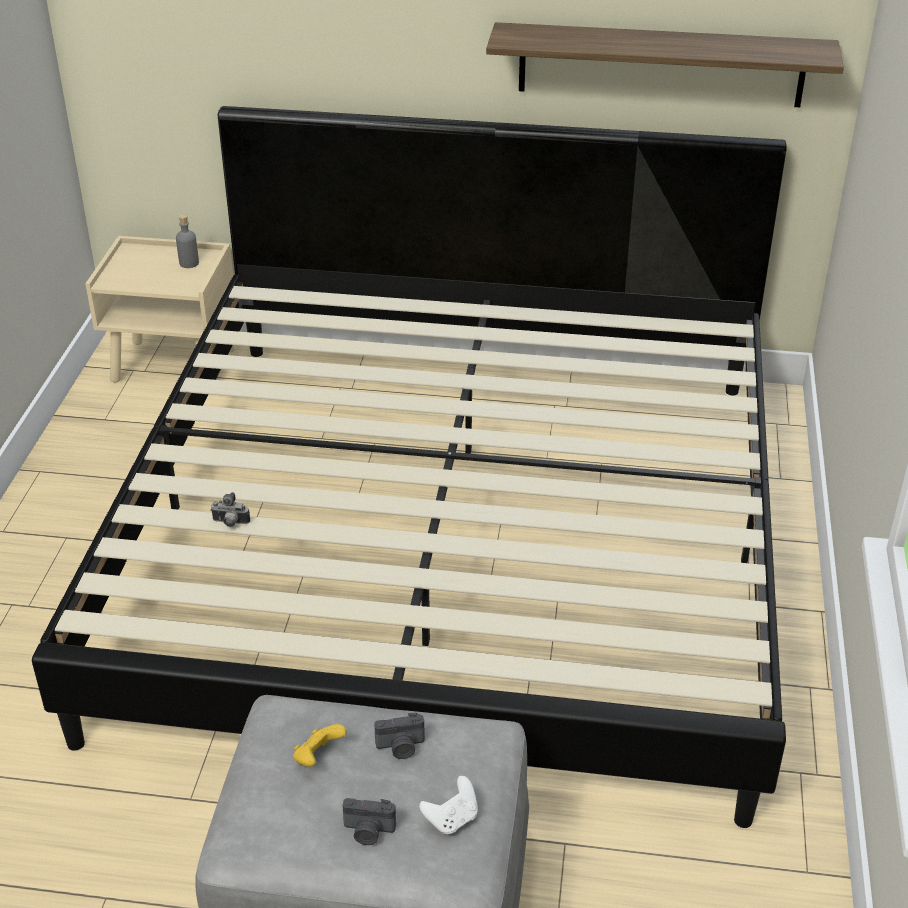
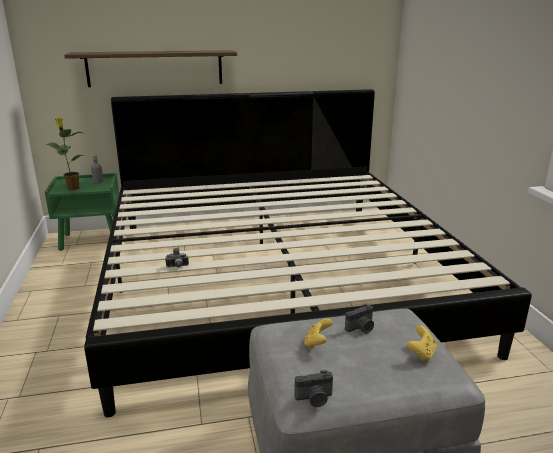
camera: 20 degrees left, 15 degrees down
(138, 277) = (72, 188): none -> potted plant
(176, 365) = (92, 240): beige nightstand -> green nightstand
(368, 832) = (379, 372): camera -> camera (314, 399)
(452, 819) = (421, 354): white game controller -> yellow game controller
(661, 65) = (317, 60): shelf -> shelf (155, 68)

